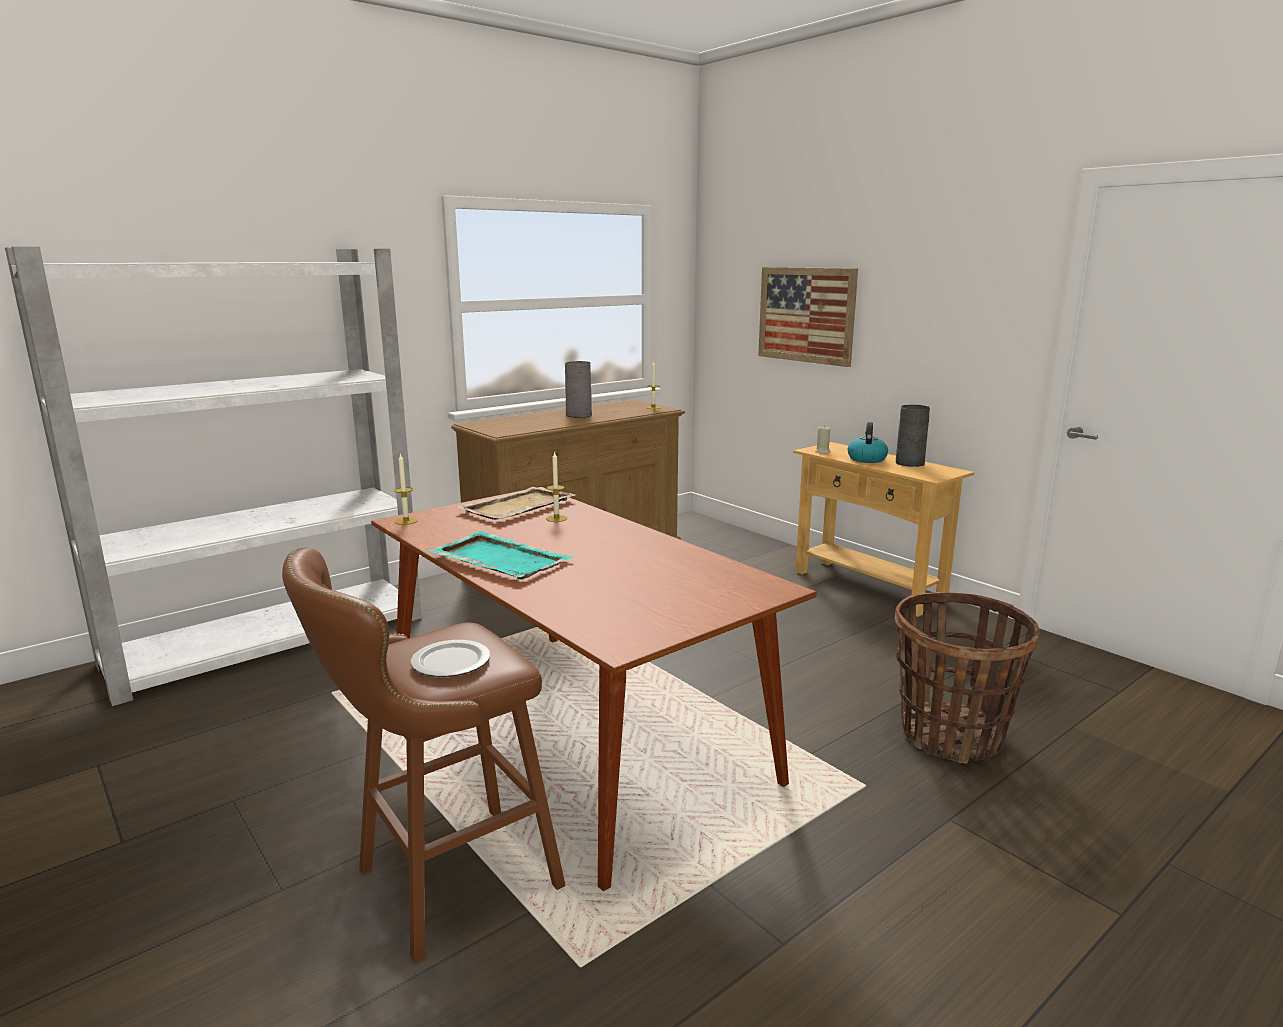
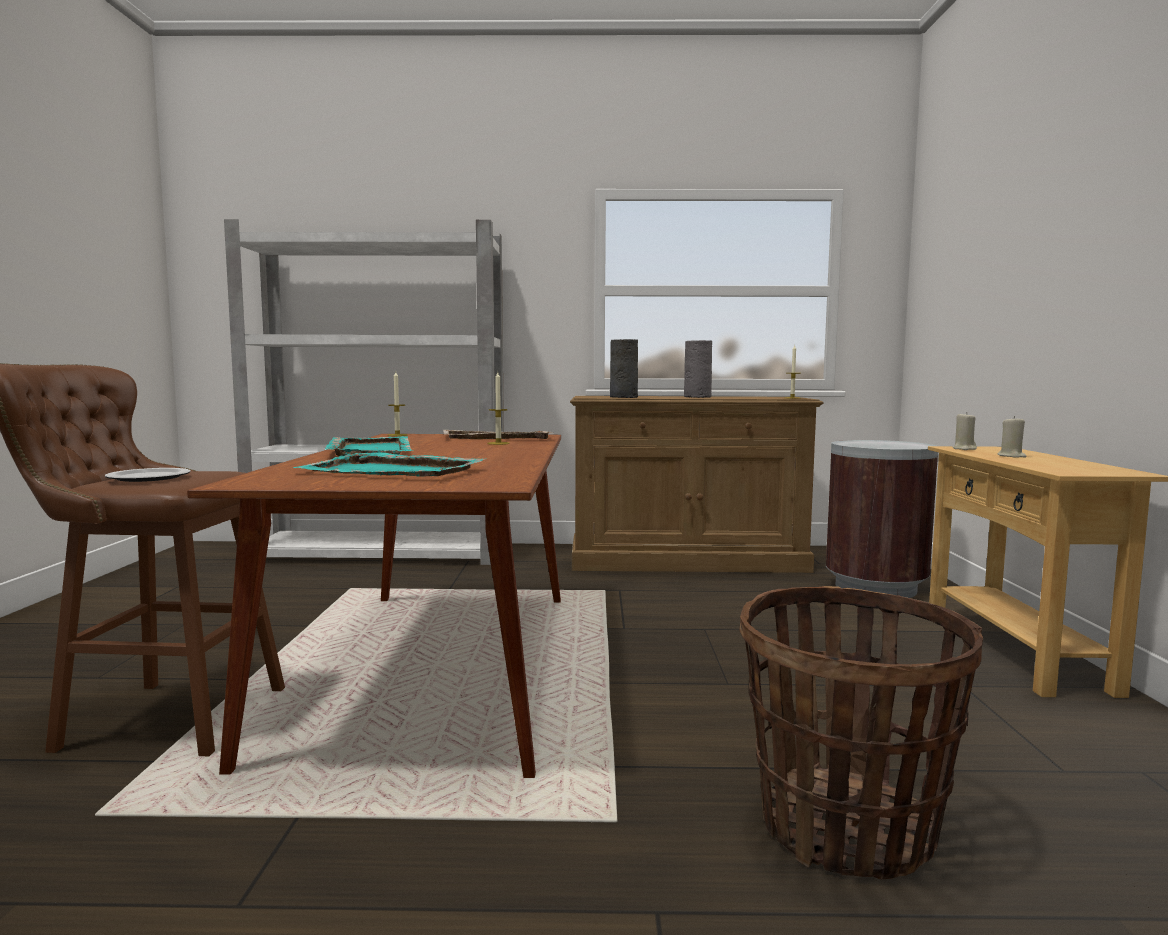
camera: 40 degrees right, 10 degrees down
(652, 591) = (394, 471): none -> turquoise tray
(737, 556) = (876, 588): none -> brown trash can
(806, 315) = (995, 283): picture -> none
(866, 459) = (1011, 456): kettle -> beige candle
(909, 463) = (1071, 463): grey vase -> grey vase (624, 397)

